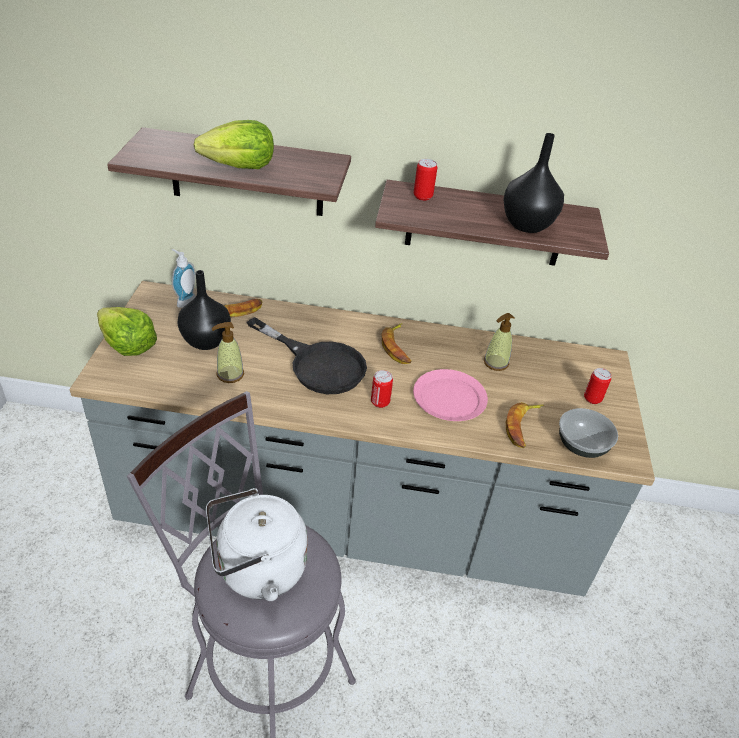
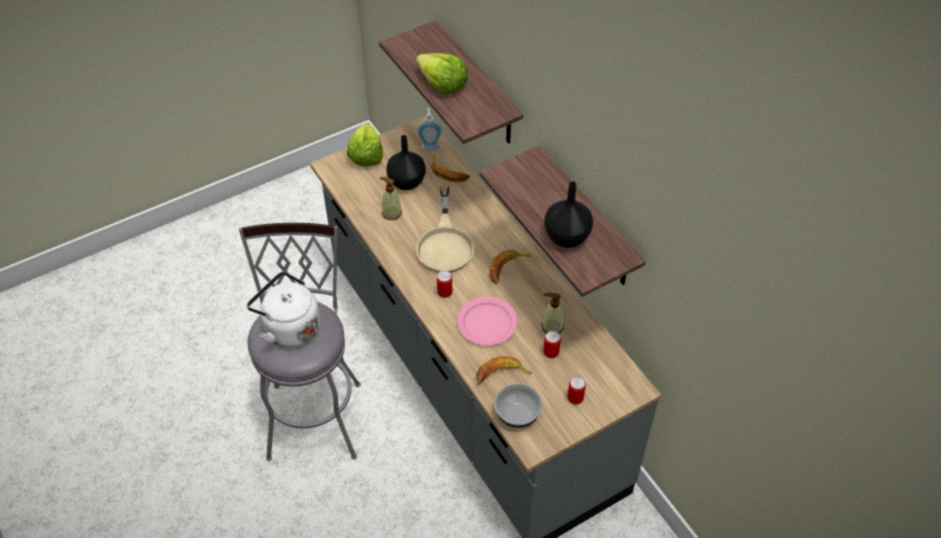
camera: 55 degrees right, 10 degrees up
(318, 364) = (445, 243): black frying pan -> beige frying pan
(422, 196) = (537, 173): can -> can (551, 353)

